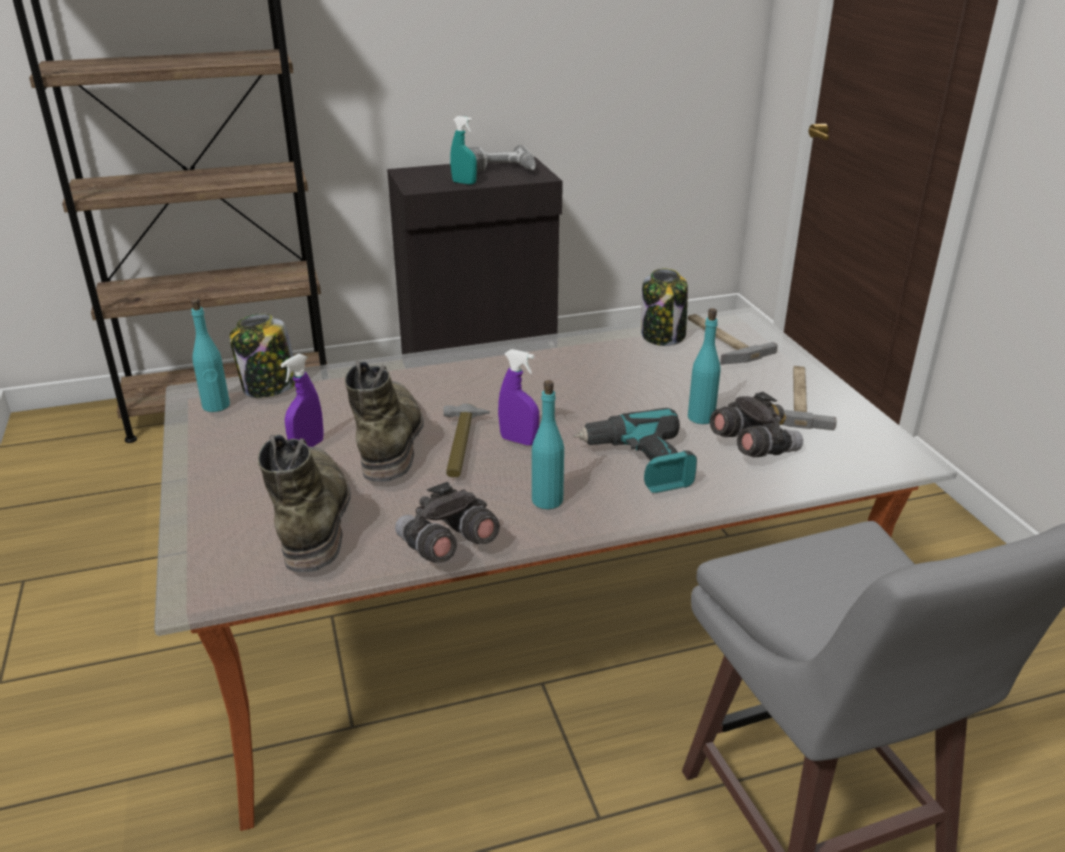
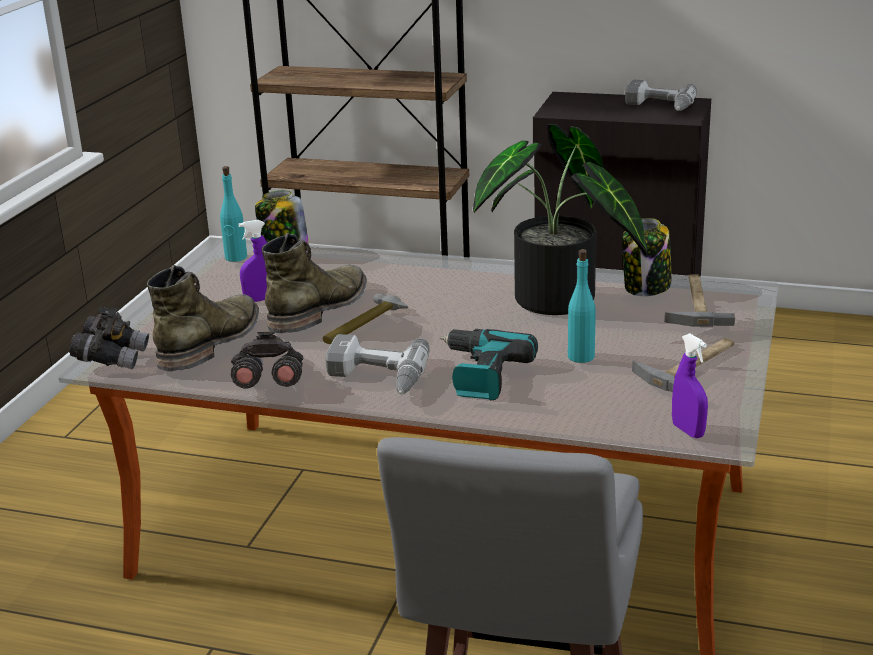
camera: 35 degrees right, 5 degrees down
(464, 183) = (602, 114): turquoise spray bottle -> none
(518, 440) = (410, 334): purple spray bottle -> purple spray bottle (688, 431)
(547, 500) = (375, 378): turquoise bottle -> power drill
(612, 371) = (558, 304): none -> potted plant
(752, 448) = (590, 390): grey binoculars -> grey binoculars (112, 358)

